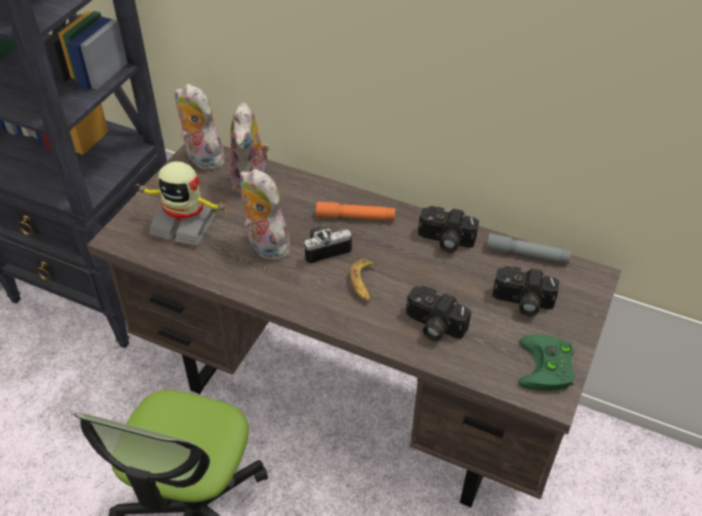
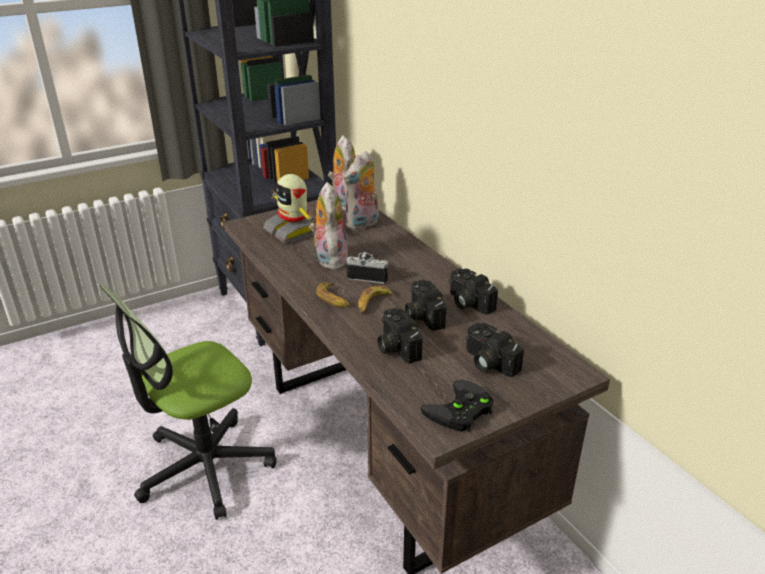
camera: 35 degrees right, 15 degrees down
(322, 297) = (334, 299): none -> banana
(355, 217) = (413, 266): orange flashlight -> none
(420, 276) = (421, 315): none -> camera
(527, 254) = (529, 335): grey flashlight -> none
(548, 368) = (459, 412): green game controller -> black game controller

